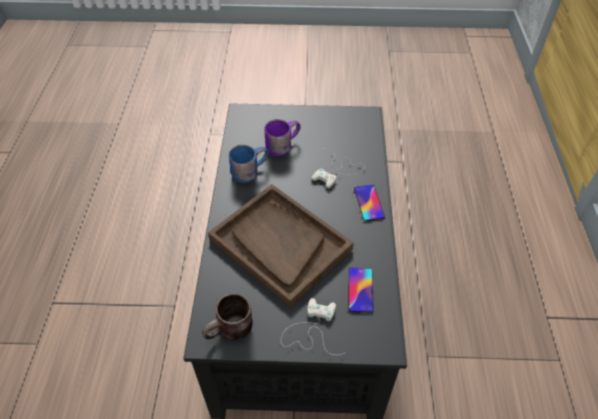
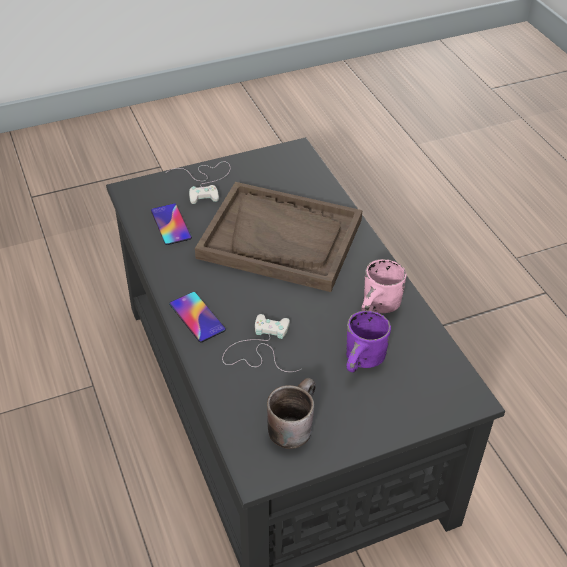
camera: 155 degrees right, 5 degrees down
(231, 332) = (278, 161): brown mug -> brown mug (291, 423)
(248, 170) = (381, 308): blue mug -> pink mug

